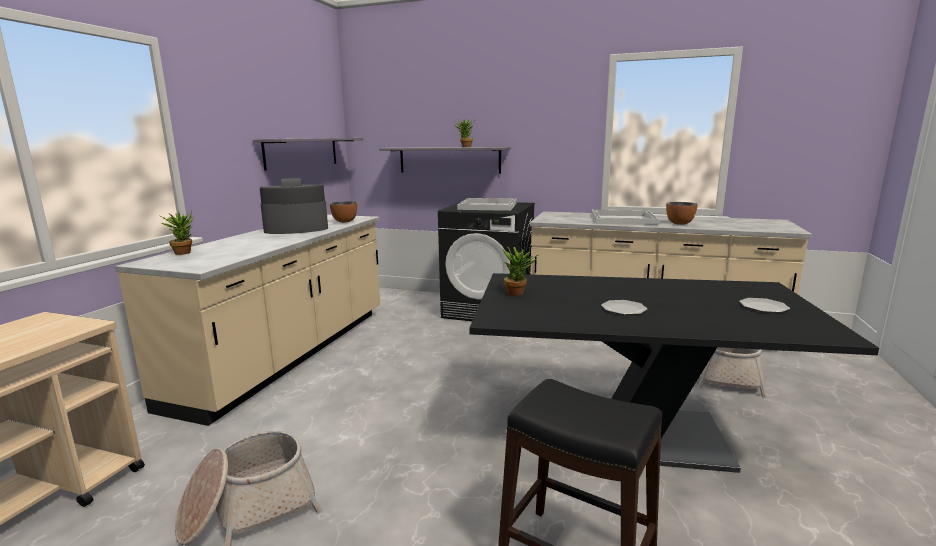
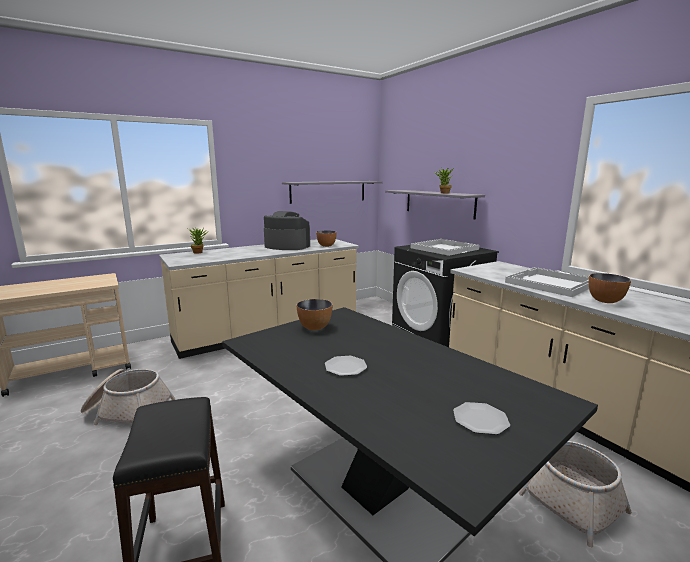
camera: 40 degrees right, 0 degrees up
(518, 293) = (314, 327): potted plant -> bowl

